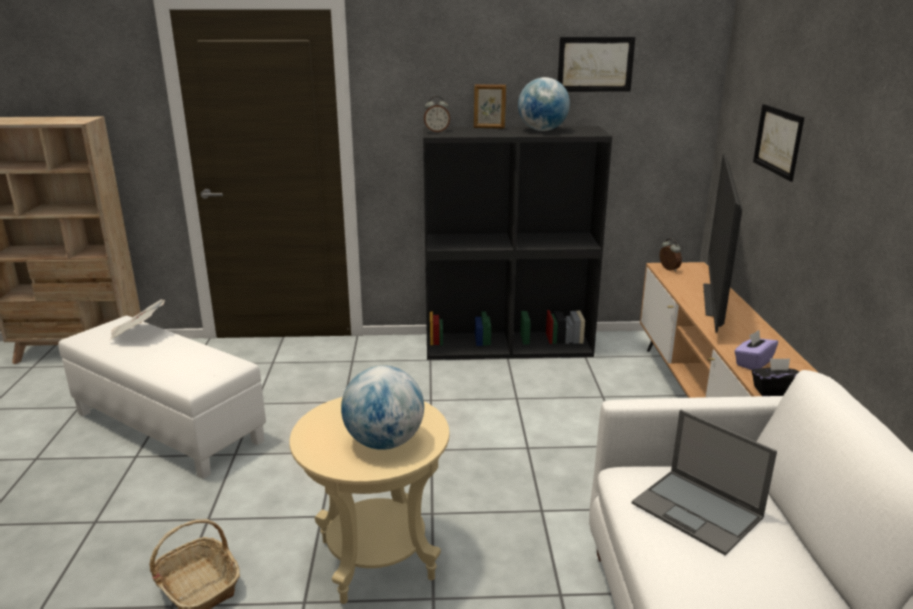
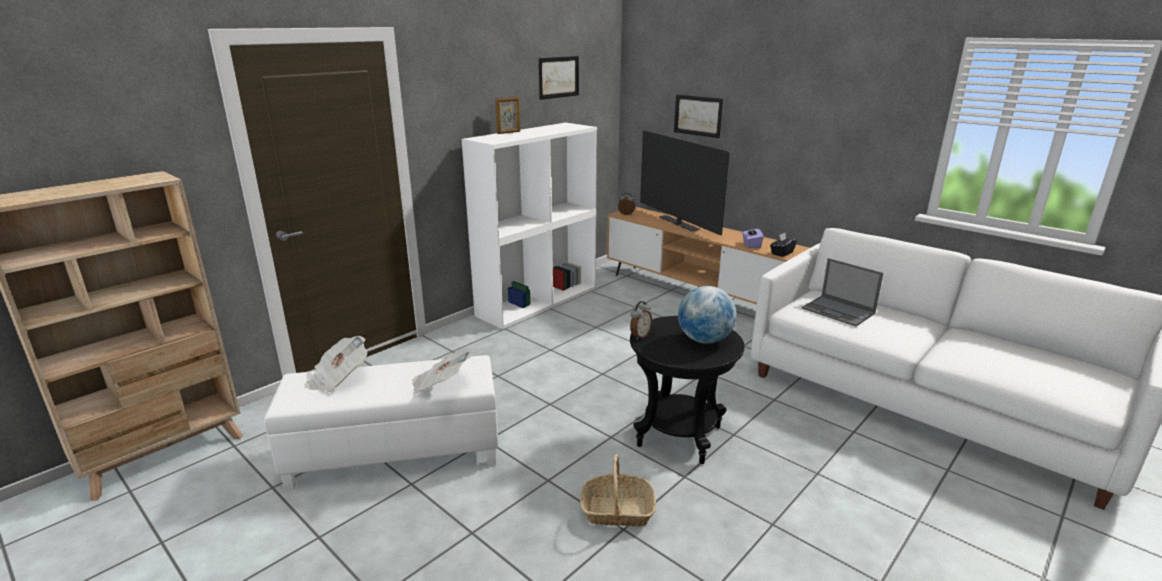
camera: 45 degrees left, 0 degrees up
(173, 372) = (440, 385): none -> newspaper
(377, 560) = (679, 436): beige side table -> black side table
(436, 131) = (486, 140): alarm clock -> alarm clock (640, 336)
(509, 345) = (537, 301): black bookcase -> white bookcase
(542, 130) = (547, 129): globe -> none
(698, 511) = (839, 311): laptop -> laptop turned 45 degrees clockwise

